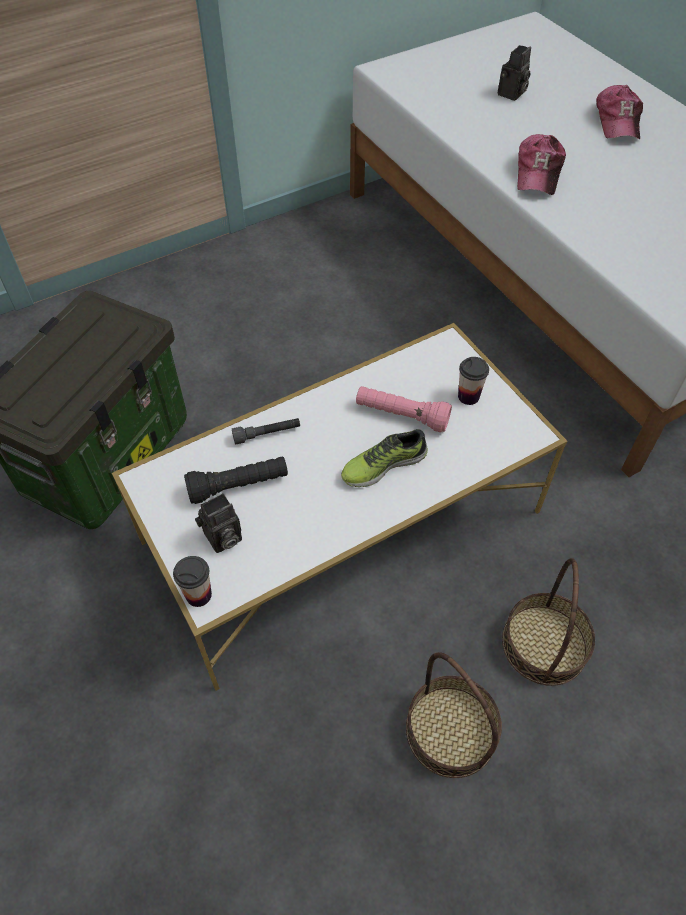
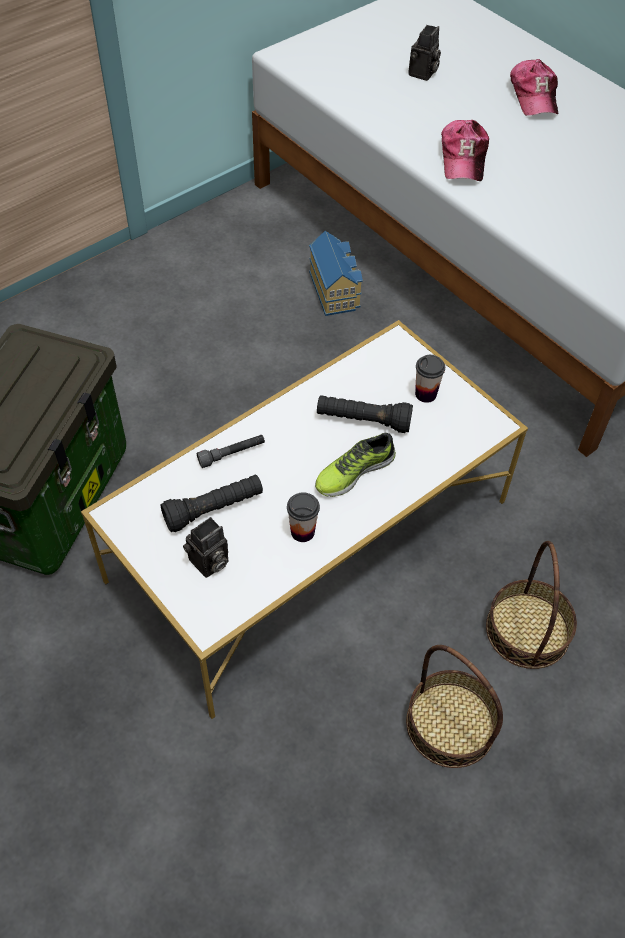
camera: 10 degrees left, 0 degrees up
(198, 595) = (197, 620): cup -> cup (302, 532)
(401, 416) = (363, 421): pink flashlight -> black flashlight
(408, 294) = (335, 290): none -> toy house

